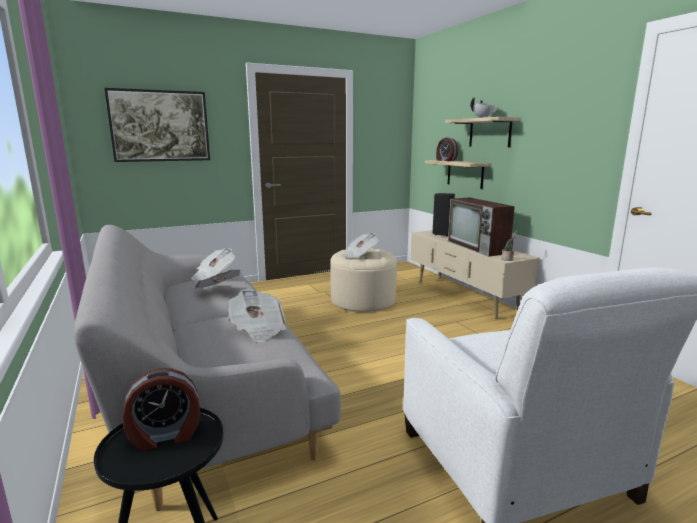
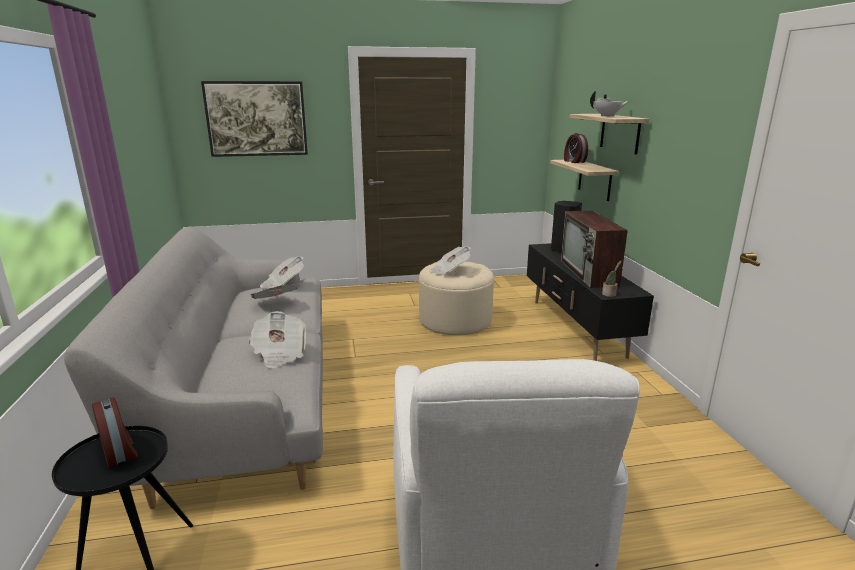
camera: 15 degrees right, 5 degrees up
(165, 436) = (120, 452): alarm clock -> alarm clock turned 120 degrees counterclockwise
(464, 296) = (575, 328): beige tv stand -> black tv stand

